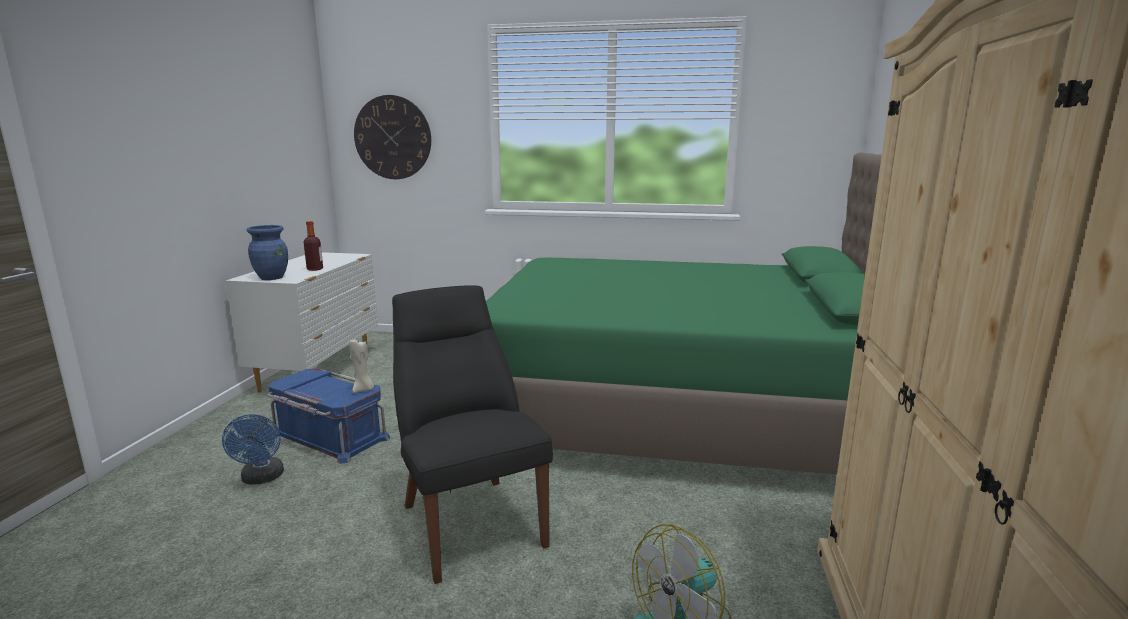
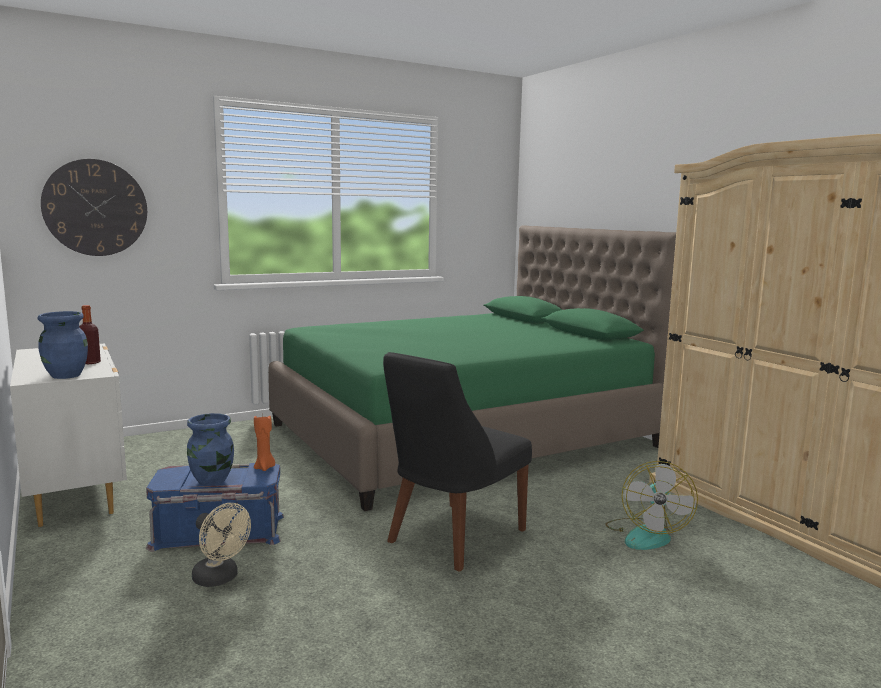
camera: 40 degrees left, 5 degrees down
(262, 479) = (220, 579): blue fan -> beige fan
(314, 390) = (212, 481): none -> blue vase
(363, 390) = (265, 468): beige candle -> orange candle
(469, 521) = (452, 538): black chair -> black chair turned 75 degrees counterclockwise

